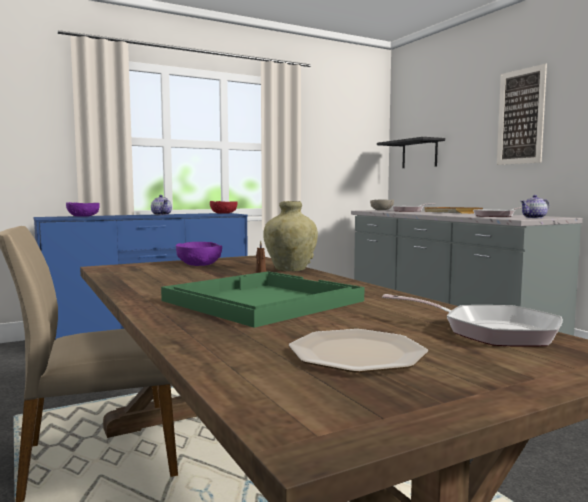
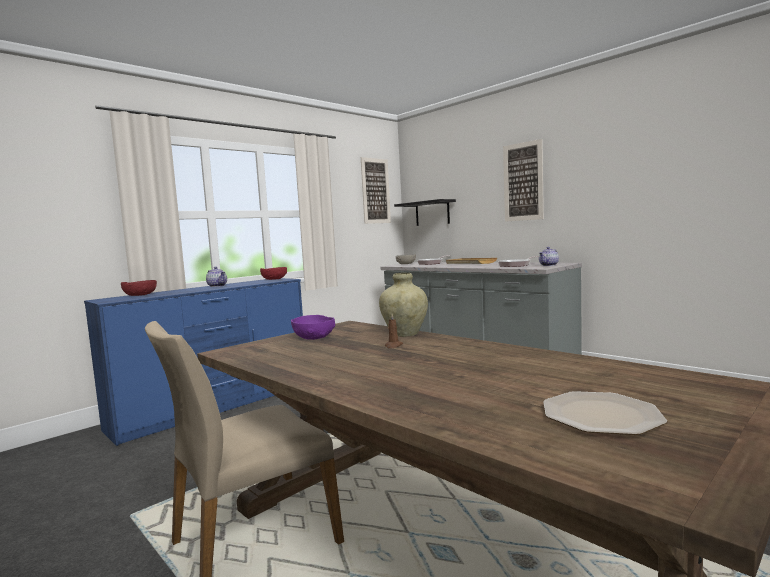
camera: 15 degrees left, 0 degrees up
(83, 216) = (140, 295): purple bowl -> red bowl
(260, 301) = (437, 372): green tray -> none
(357, 127) = (375, 191): none -> picture
(491, 332) = (658, 379): frying pan -> none

